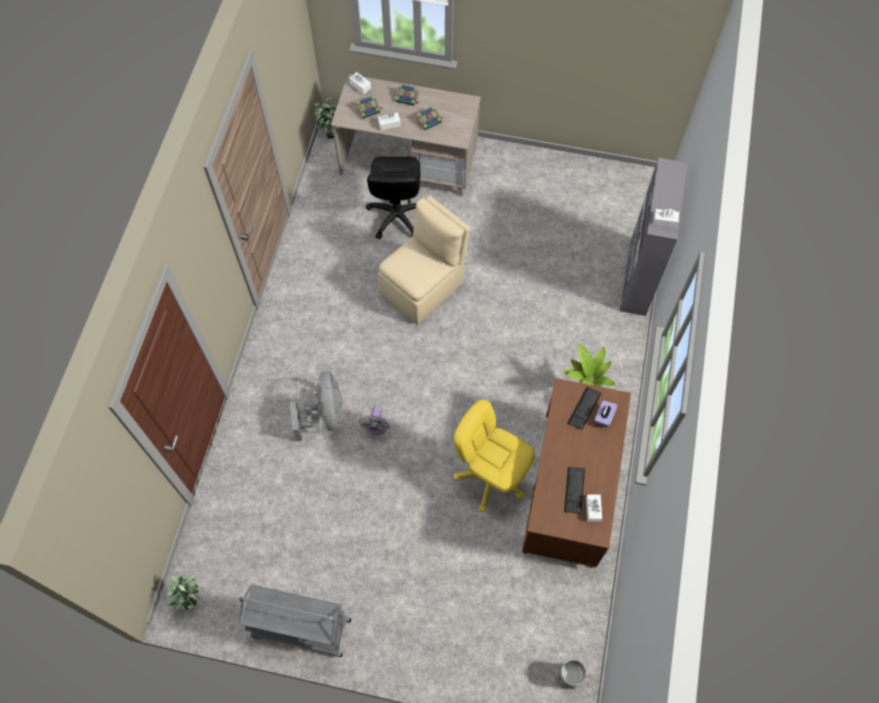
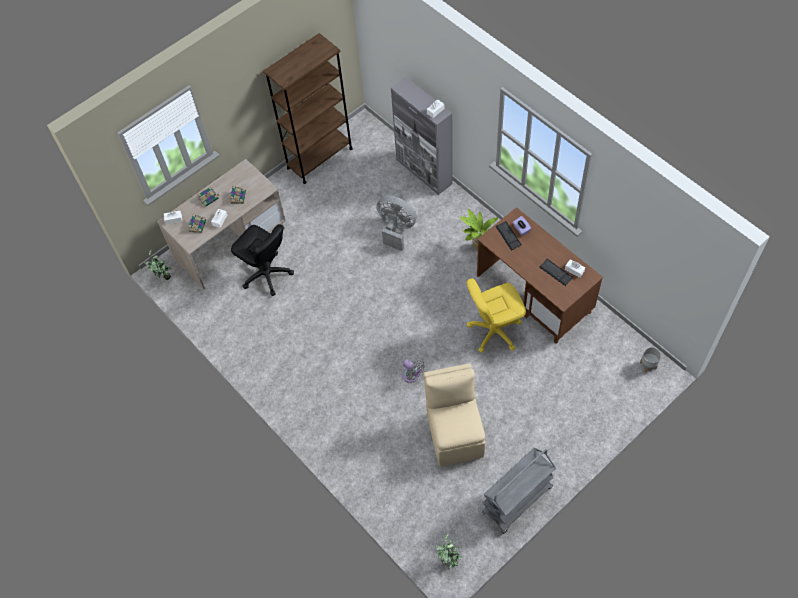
camera: 50 degrees left, 5 degrees down
(324, 415) = (379, 402): grey fan -> grey fan (396, 229)
(423, 287) = (333, 290): beige chair -> beige chair (455, 433)
(571, 171) = (319, 158): none -> brown bookcase

